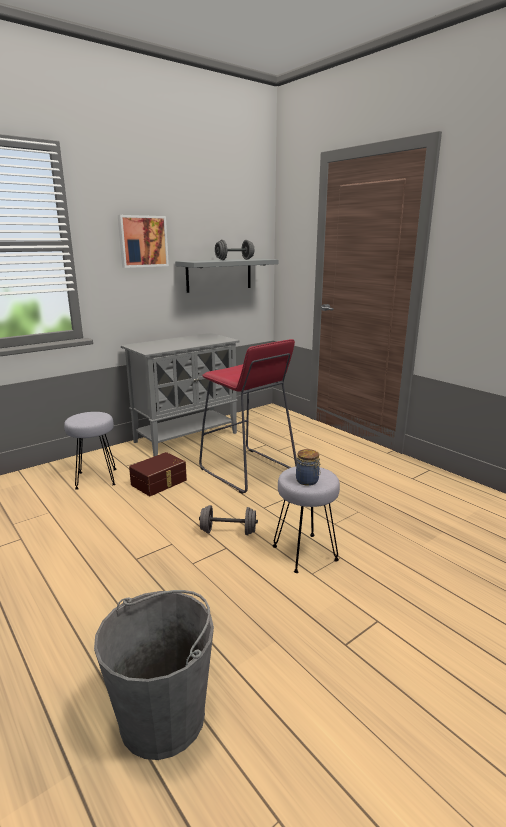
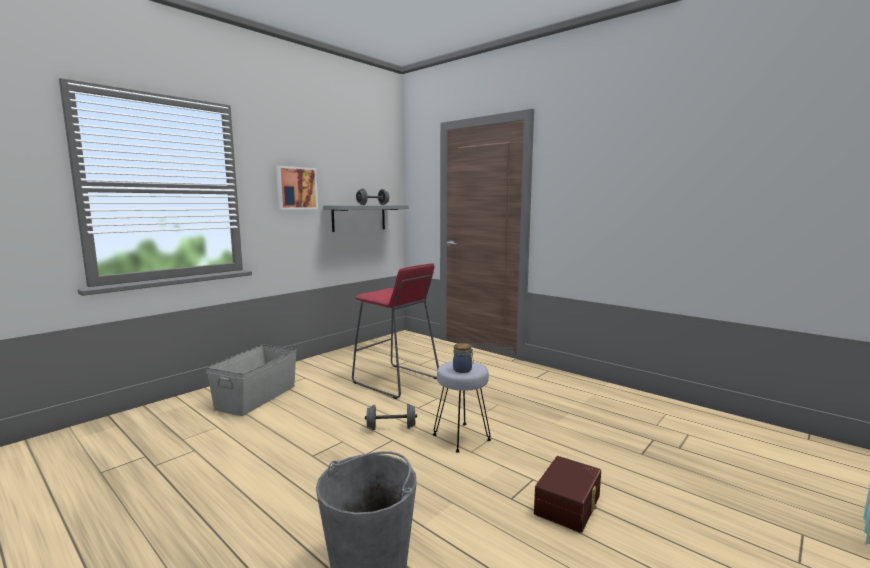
camera: 10 degrees left, 10 degrees down
(95, 479) = (256, 397): grey stool -> grey storage box
(160, 483) = (318, 396): brown storage box -> brown storage box (569, 505)
(187, 437) = (334, 359): grey cabinet -> none

